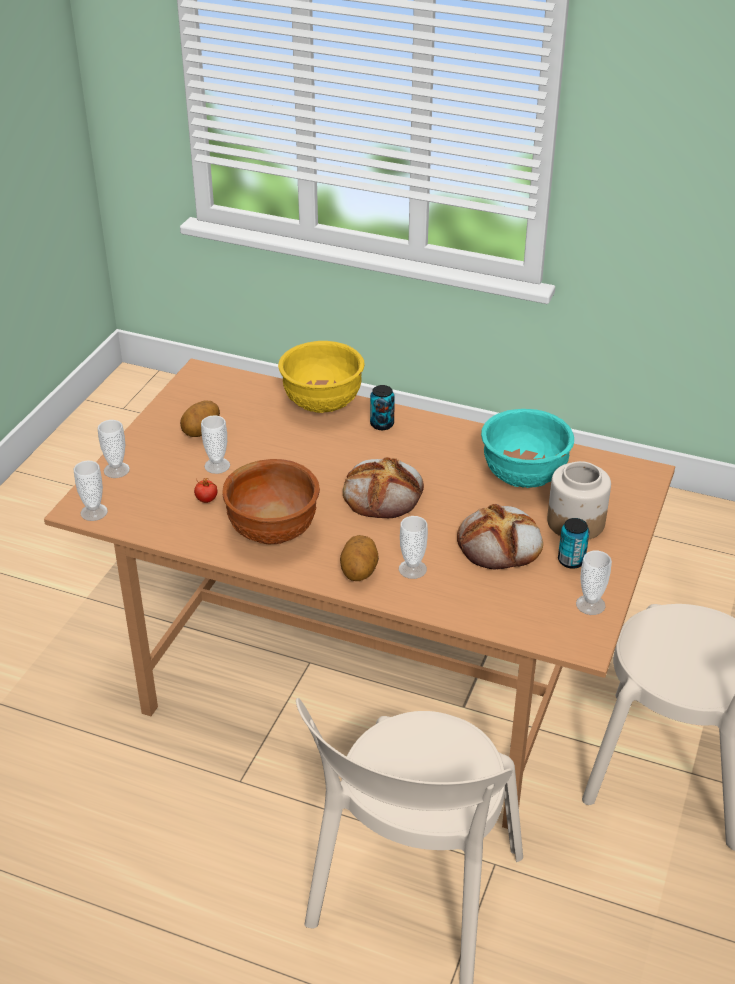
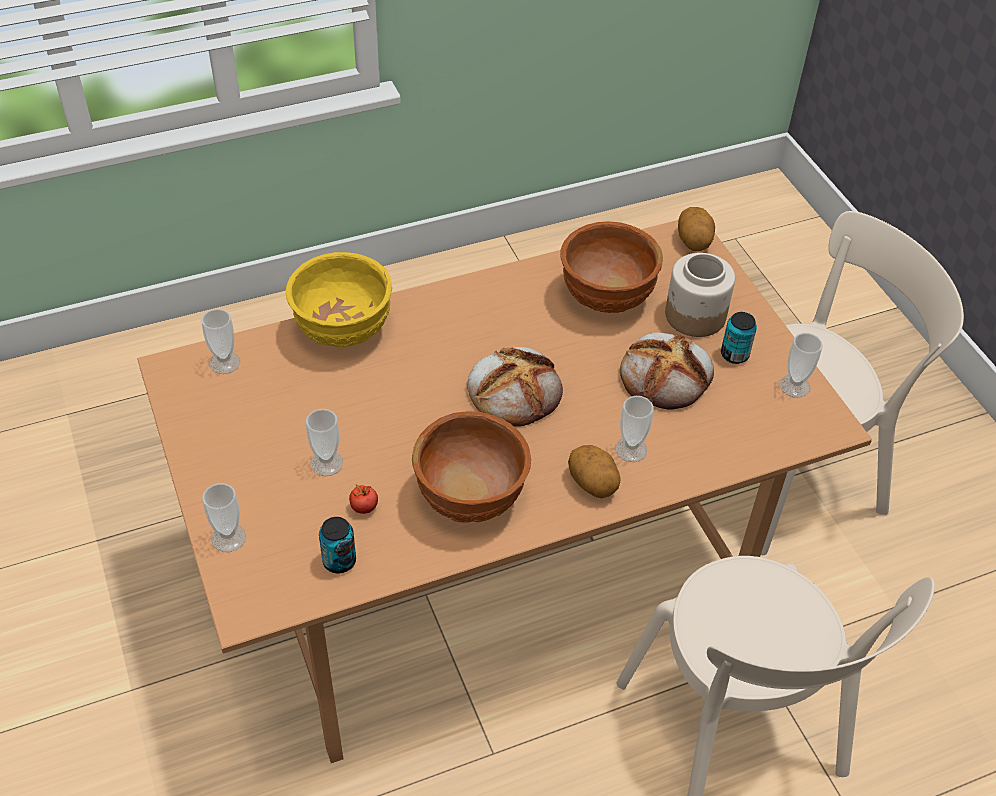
camera: 45 degrees left, 10 degrees up
(94, 512) = (268, 602): cup -> cup (224, 363)
(202, 431) = (261, 435): potato -> potato (694, 242)
(382, 424) = (424, 318): can -> can (339, 561)
(523, 477) = (605, 297): turquoise bowl -> brown bowl

